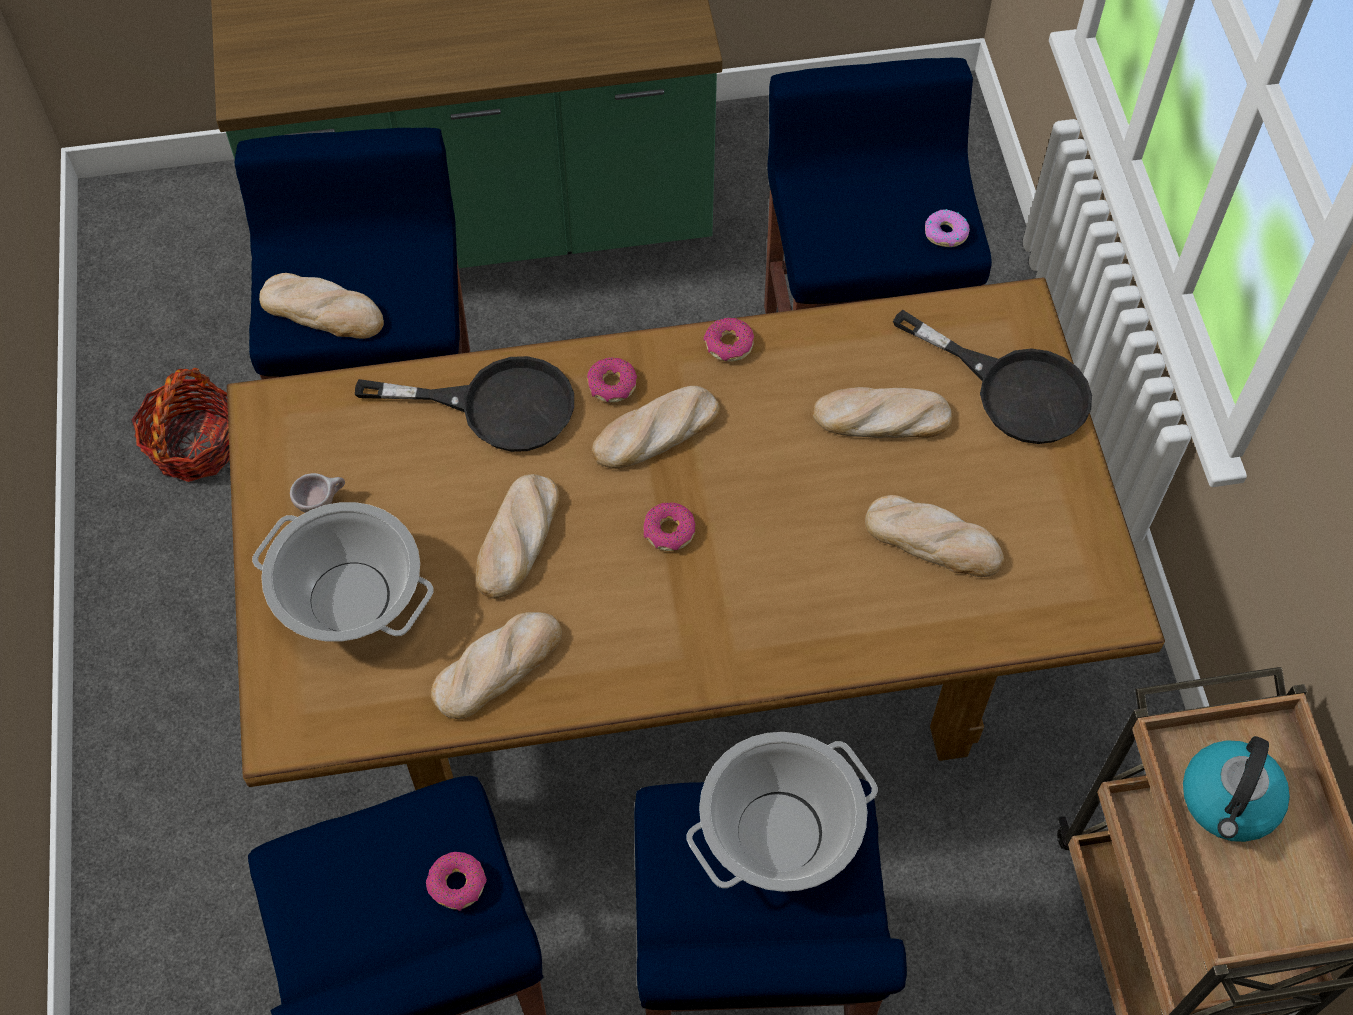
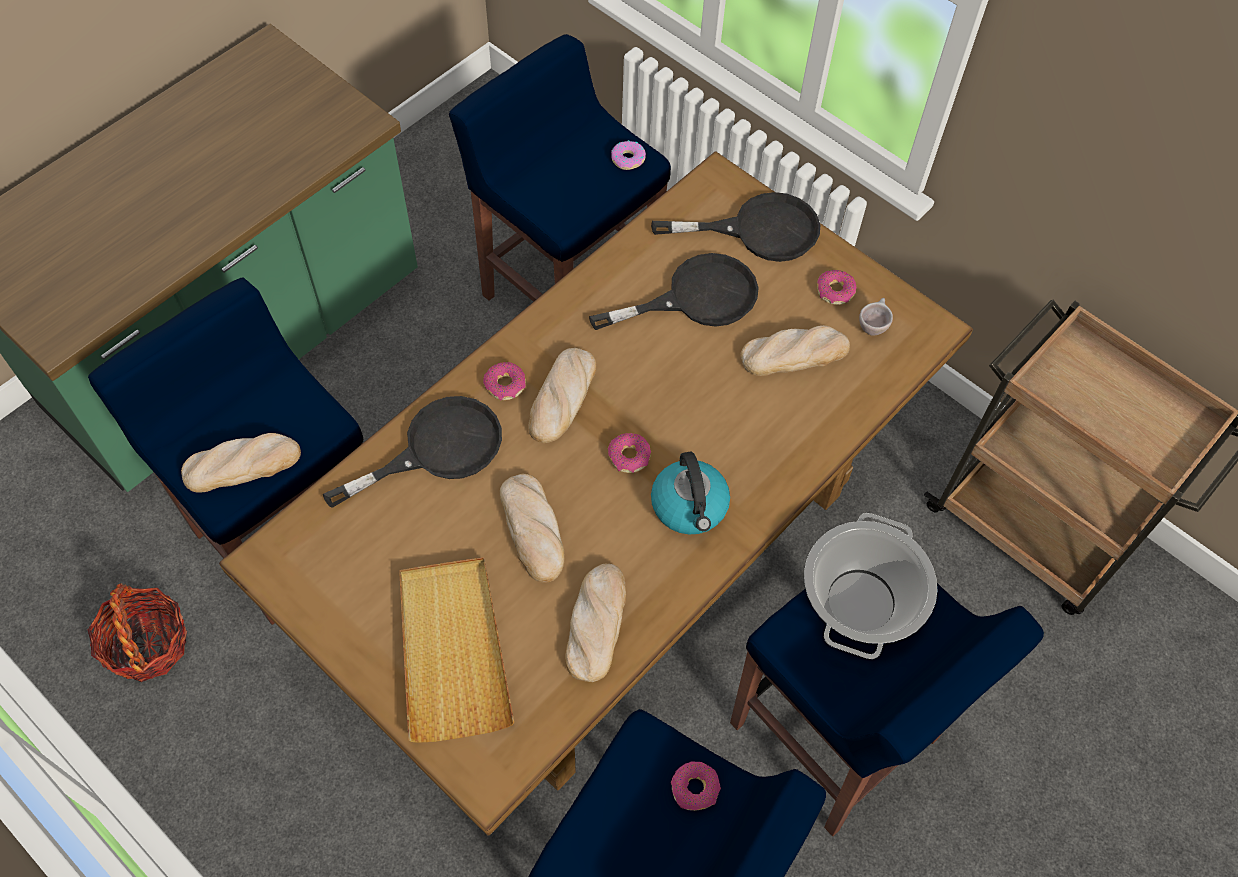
camera: 40 degrees left, 0 degrees up
(322, 503) = (371, 599): beige cup -> beige cup (872, 326)
(351, 598) = (453, 650): cooking pot -> beige tray
(728, 345) = (559, 311): donut -> donut (834, 292)
(881, 418) = (696, 298): bread -> black frying pan
(1229, 802) = (1090, 397): kettle -> kettle (690, 507)

